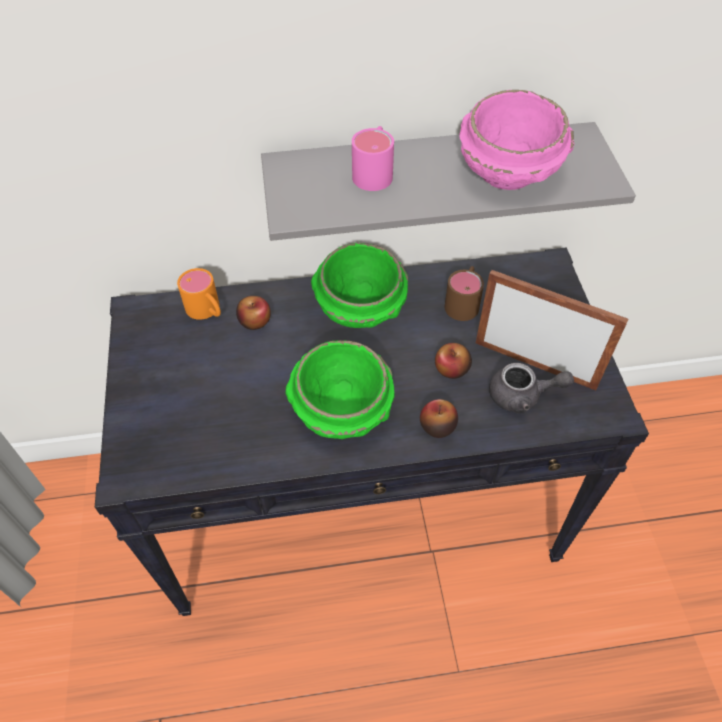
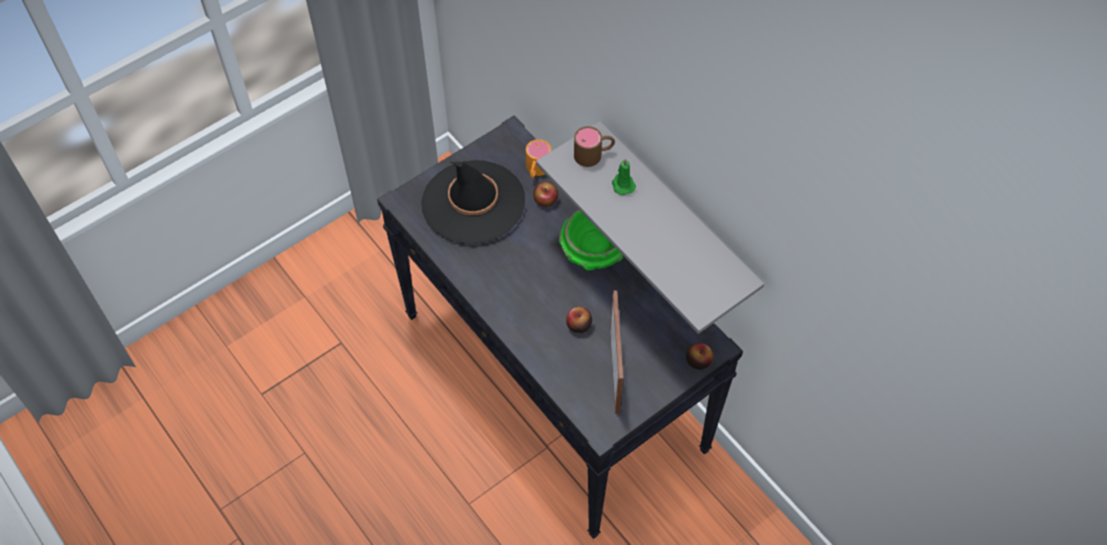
camera: 60 degrees right, 5 degrees up
(198, 395) = (473, 202): none -> black hat
(342, 409) = (510, 280): green bowl -> none
(374, 171) = (622, 184): pink mug -> green candle
(437, 426) = (529, 335): apple -> apple (698, 361)
(463, 301) = (642, 307): brown mug -> brown mug (594, 154)
(509, 172) = (672, 254): pink bowl -> none
(522, 396) = (583, 373): grey teapot -> none

